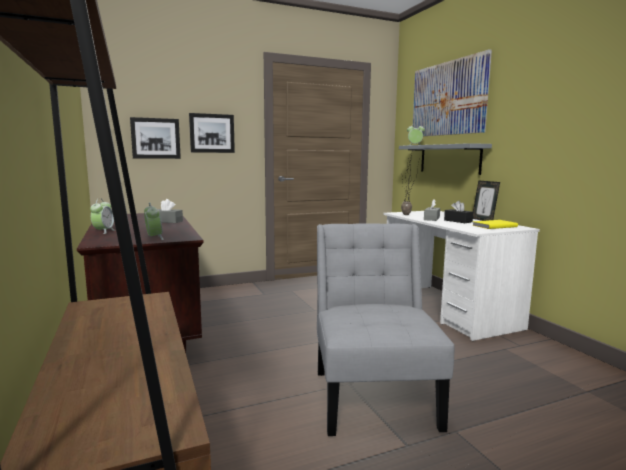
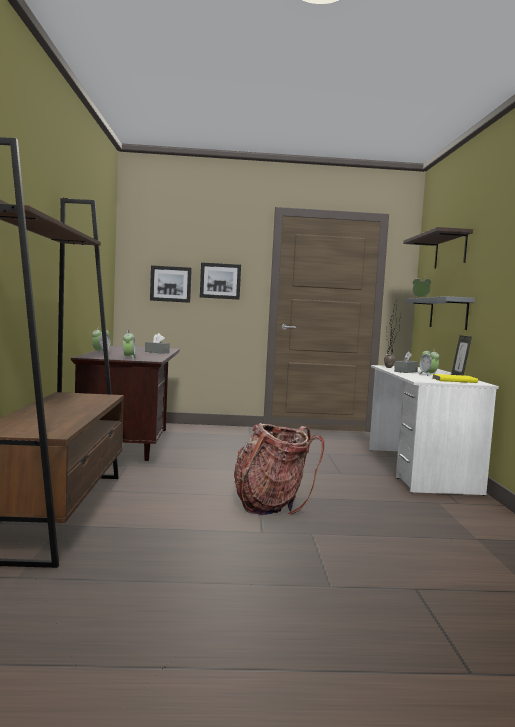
camera: 20 degrees right, 5 degrees down
(373, 394) = (270, 505): grey chair -> backpack
(448, 98) = (450, 251): picture -> shelf
(458, 221) = (428, 375): black tissue box -> alarm clock

